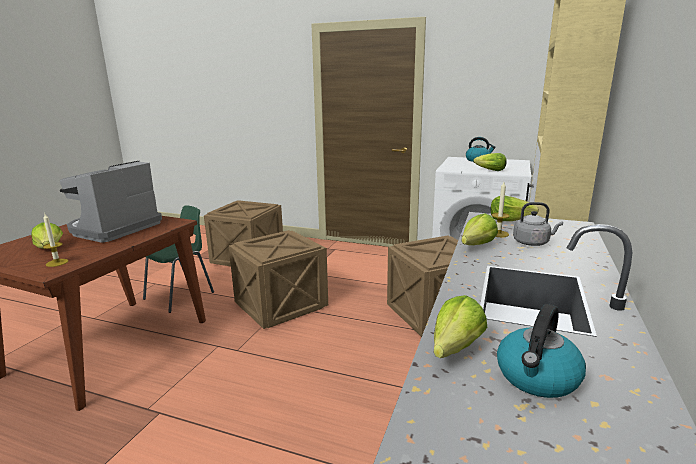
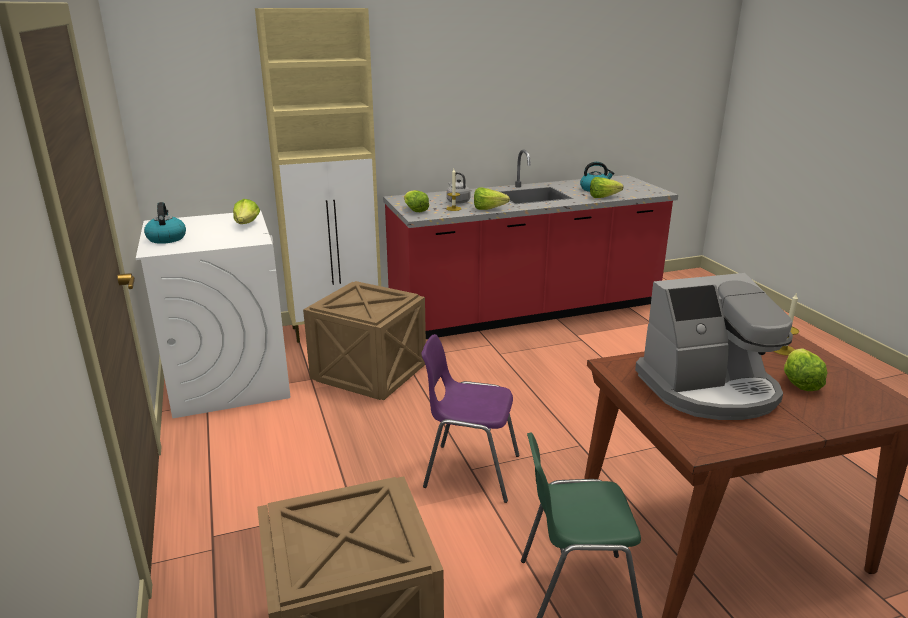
camera: 130 degrees left, 5 degrees up
(282, 305) = (469, 471): crate -> purple chair

